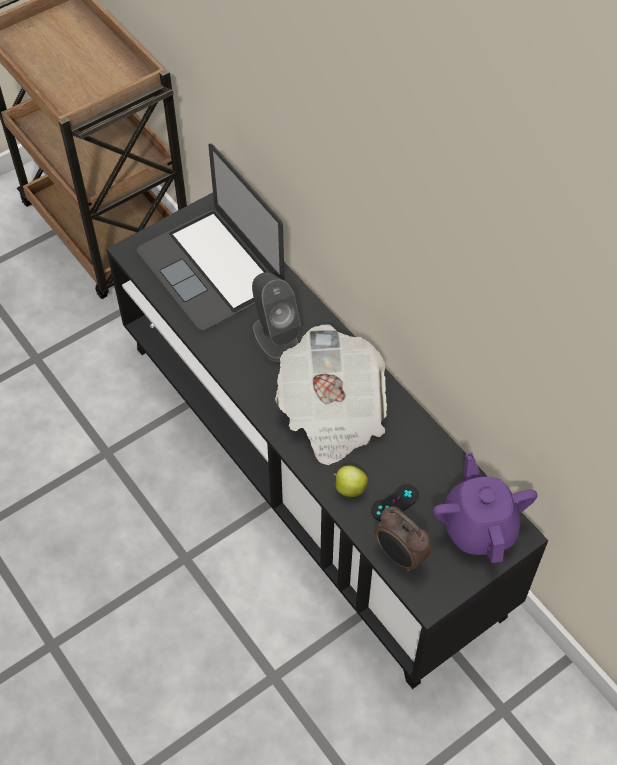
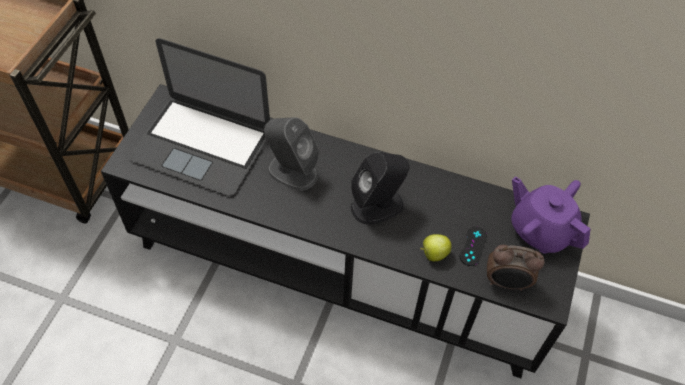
camera: 35 degrees left, 0 degrees up
(332, 413) = (377, 205): newspaper -> black speaker

